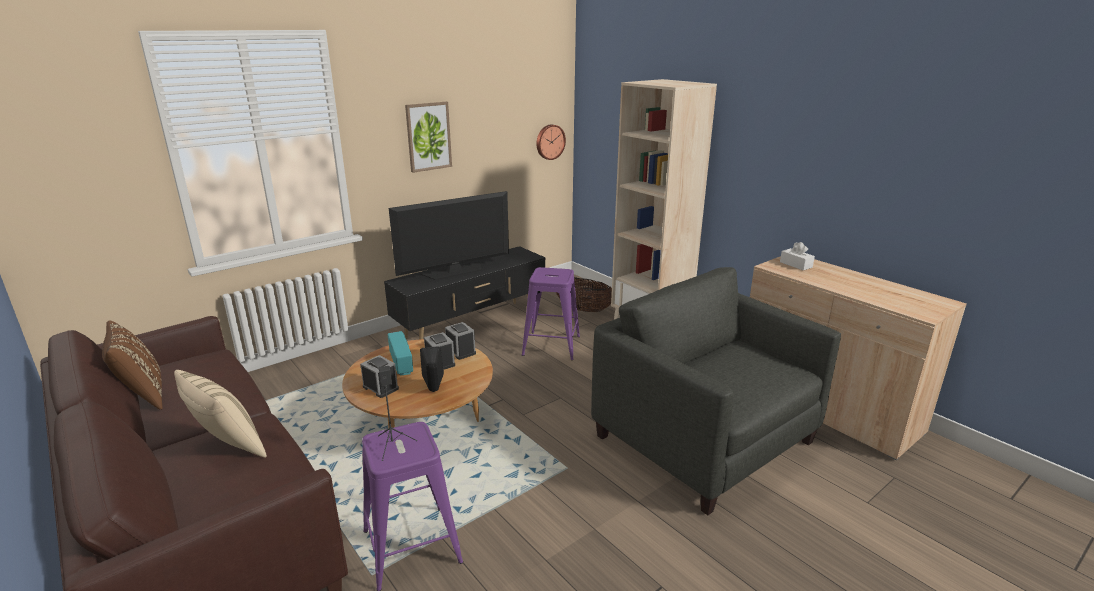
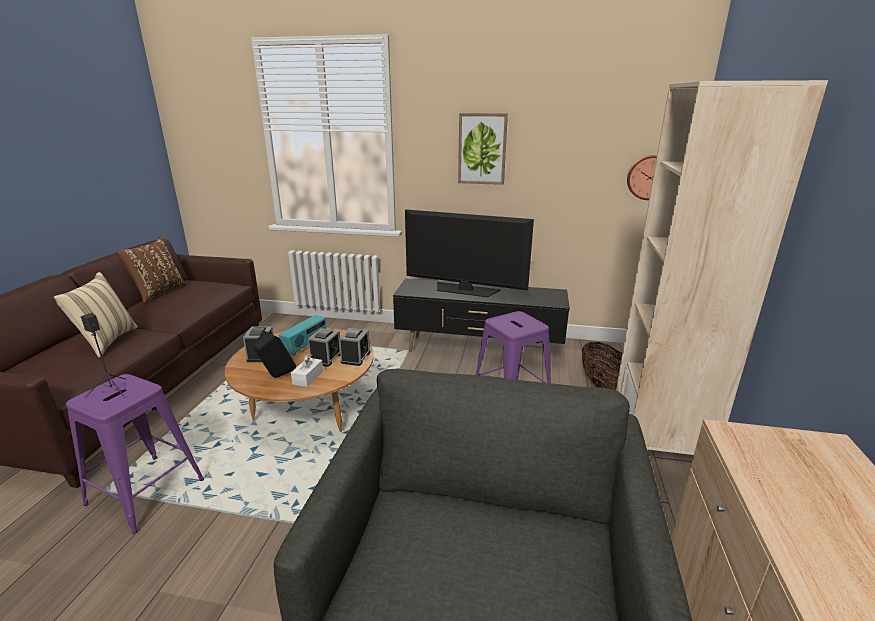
camera: 50 degrees right, 0 degrees up
(796, 264) = (802, 459): white tissue box -> white tissue box (308, 377)

